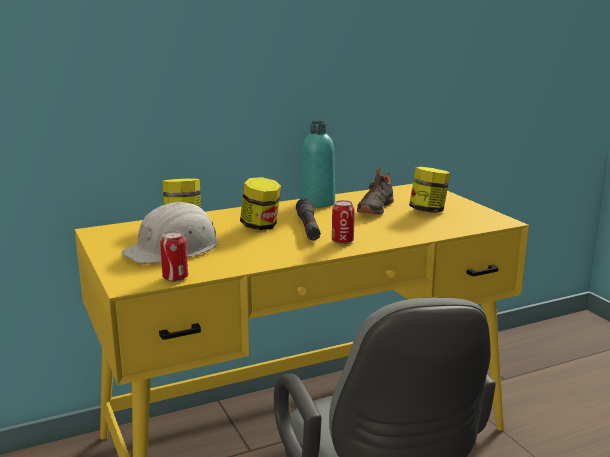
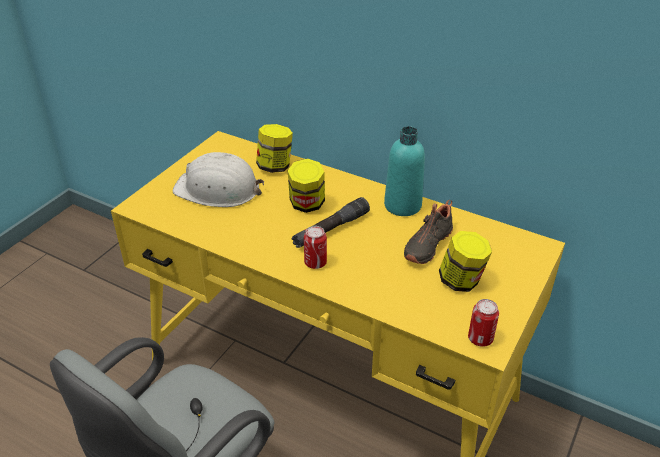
camera: 55 degrees right, 20 degrees up
(175, 278) = (164, 218): can -> can (480, 338)
(374, 208) = (426, 244): black shoe -> black shoe turned 45 degrees counterclockwise

